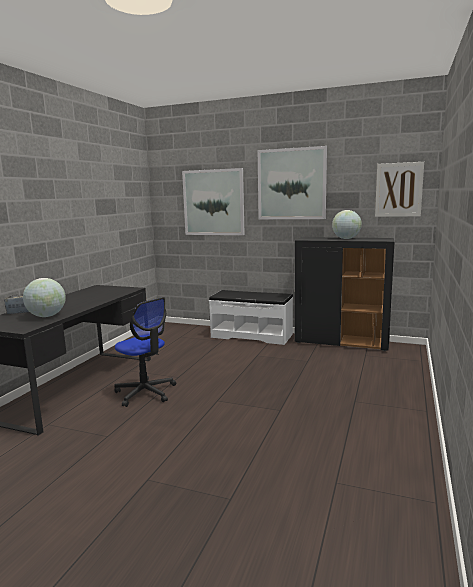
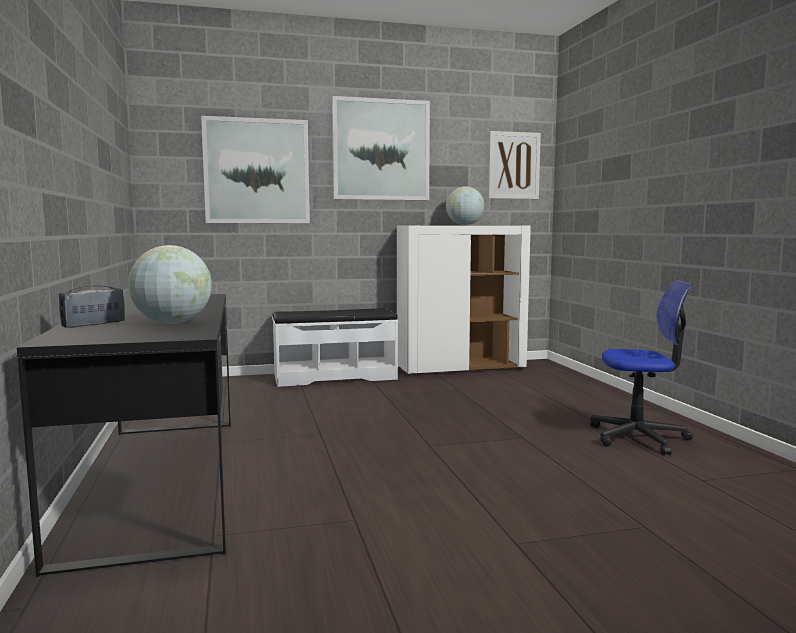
camera: 35 degrees left, 5 degrees down
(145, 392) = (307, 460): office chair -> office chair (638, 437)
(342, 342) = (461, 368): black cabinet -> white cabinet

